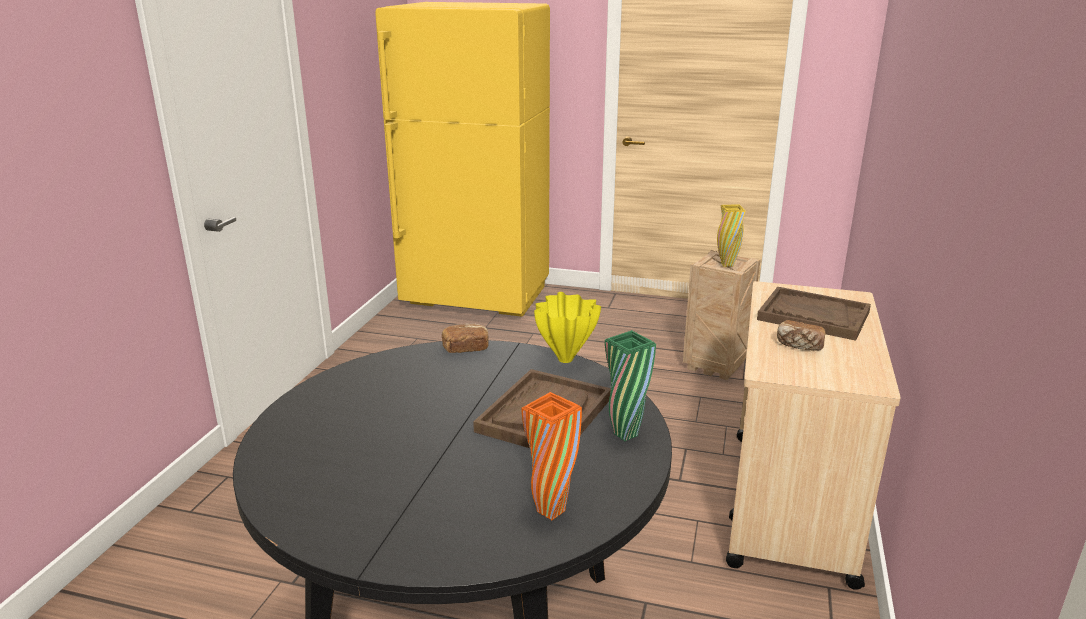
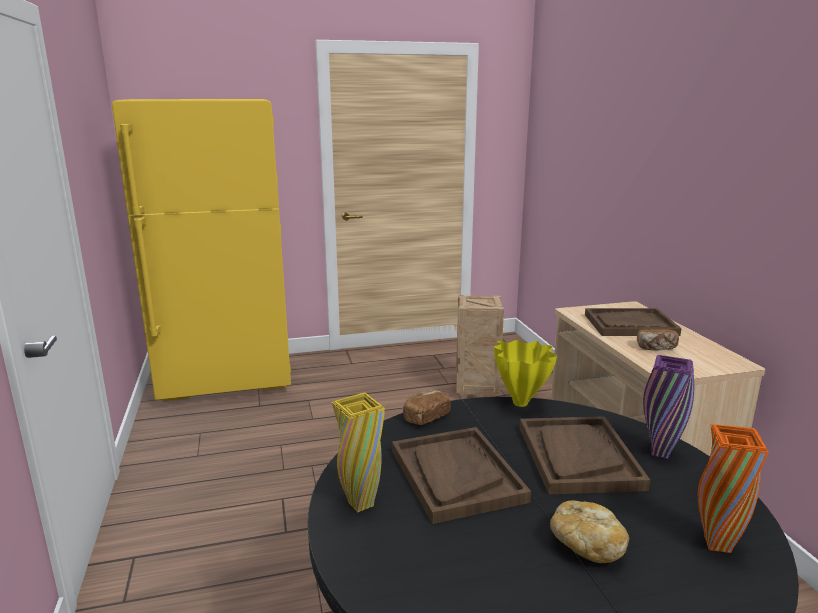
camera: 30 degrees left, 5 degrees down
(424, 396) = (456, 475): none -> brown tray
(445, 473) = (586, 545): none -> bread
(625, 434) = (659, 453): green vase -> purple vase
(727, 264) = (484, 303): yellow vase -> yellow vase (360, 504)

